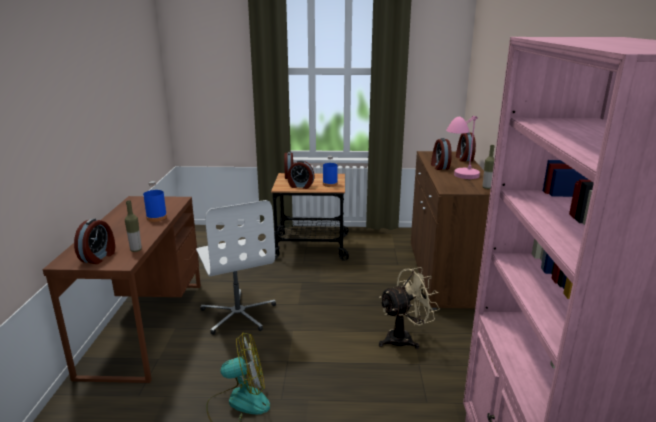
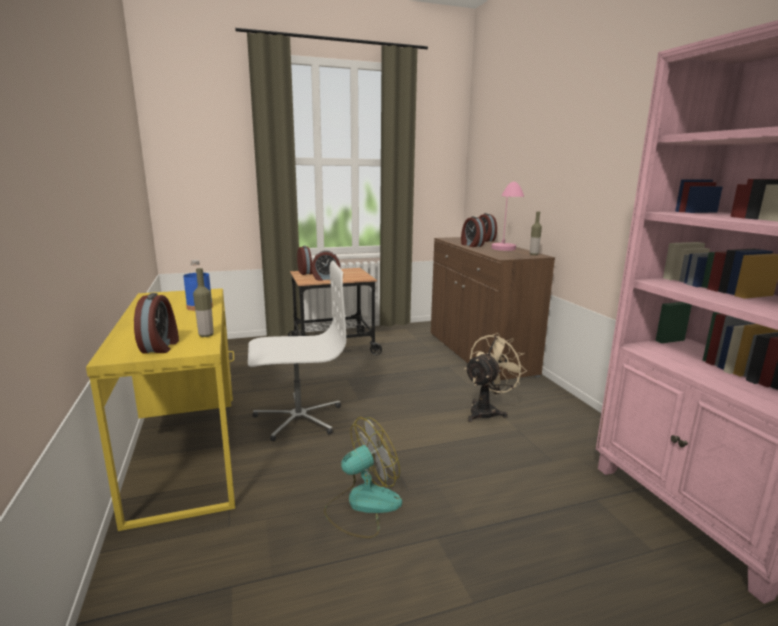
camera: 20 degrees left, 5 degrees down
(146, 326) = (188, 449): brown desk -> yellow desk
(238, 314) = (298, 418): white office chair -> white office chair turned 60 degrees counterclockwise
(330, 184) = (355, 275): blue bottle -> none

